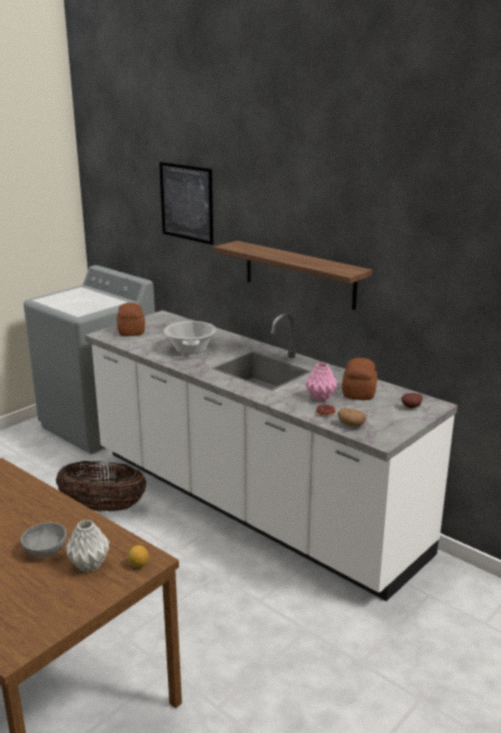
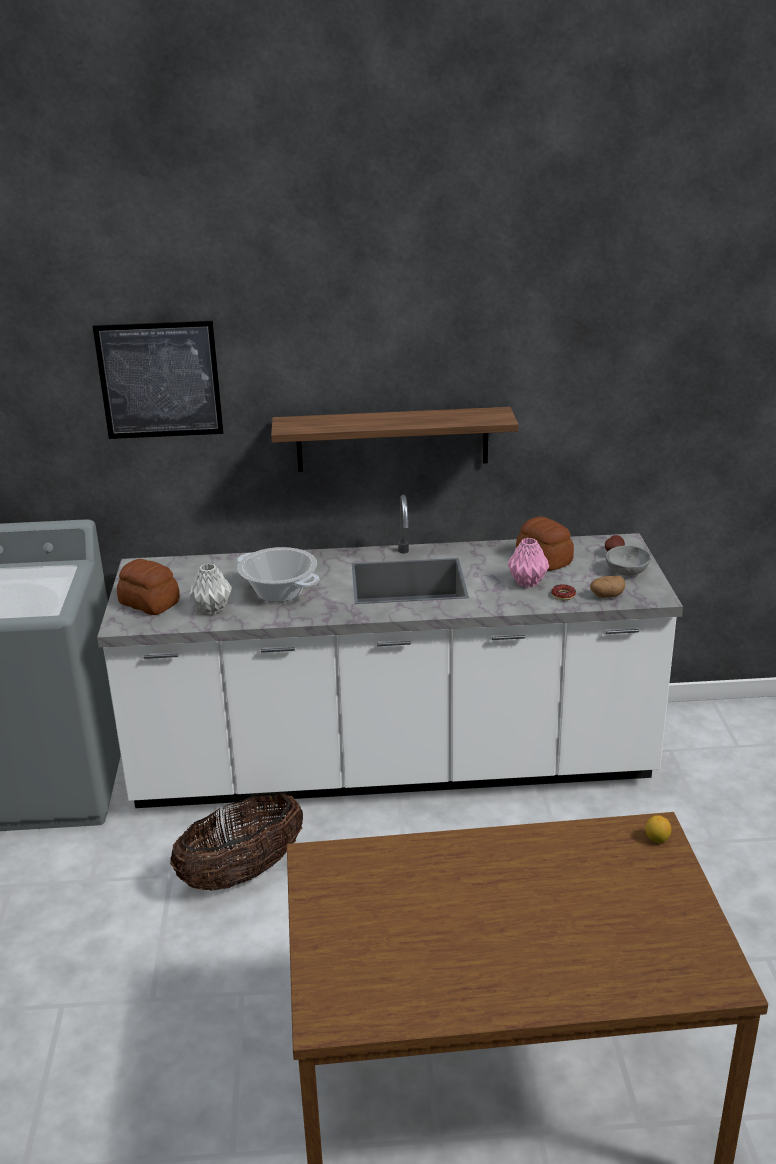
camera: 45 degrees left, 5 degrees up
(45, 551) = (559, 890): grey bowl -> grey bowl (627, 572)
(89, 564) = (621, 870): grey vase -> grey vase (212, 609)

